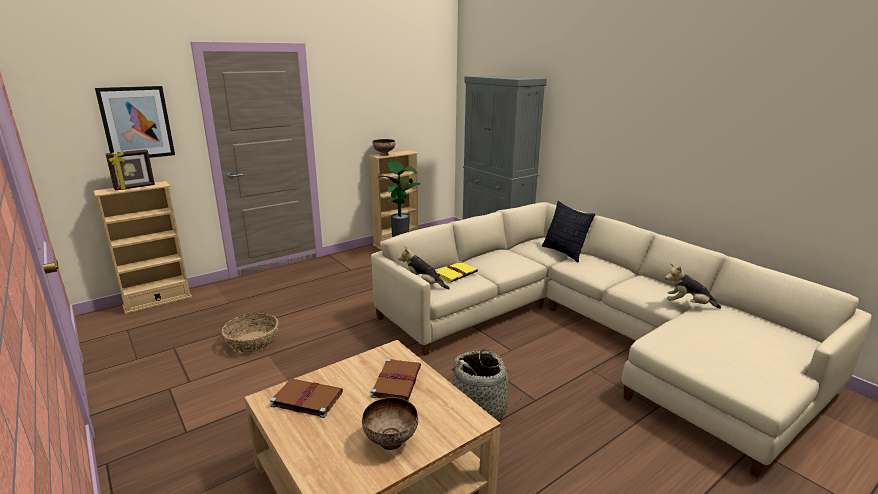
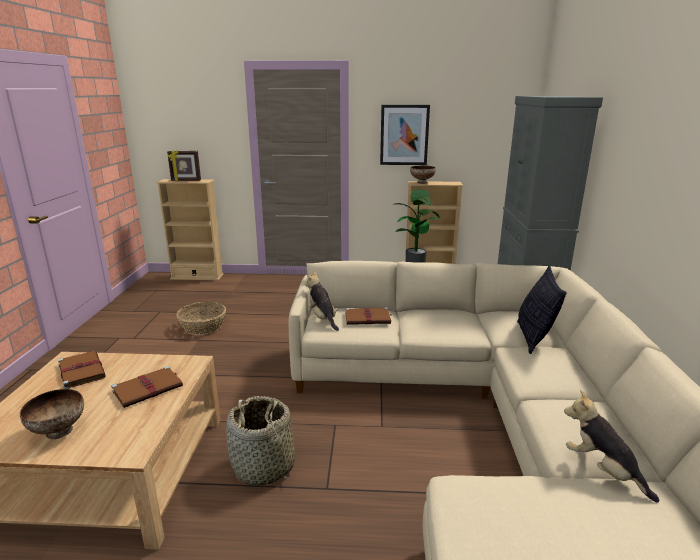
camera: 40 degrees right, 0 degrees up
(136, 123) = (198, 129): picture -> picture (404, 135)
(456, 273) = (368, 318): yellow book -> brown book

